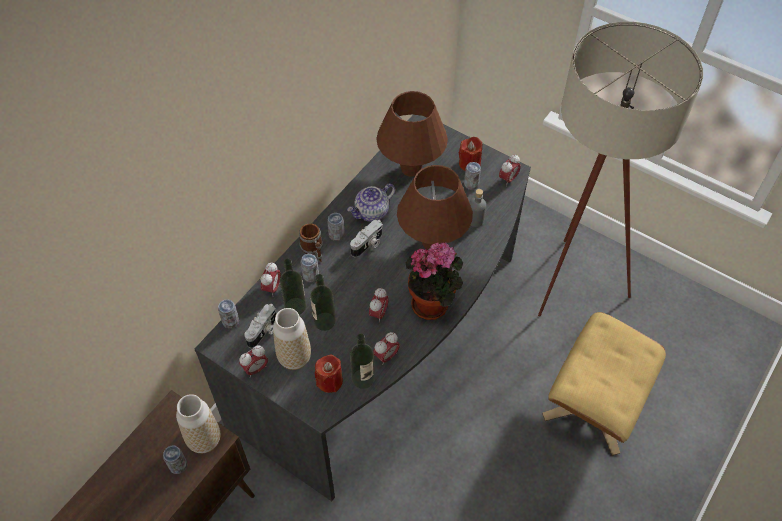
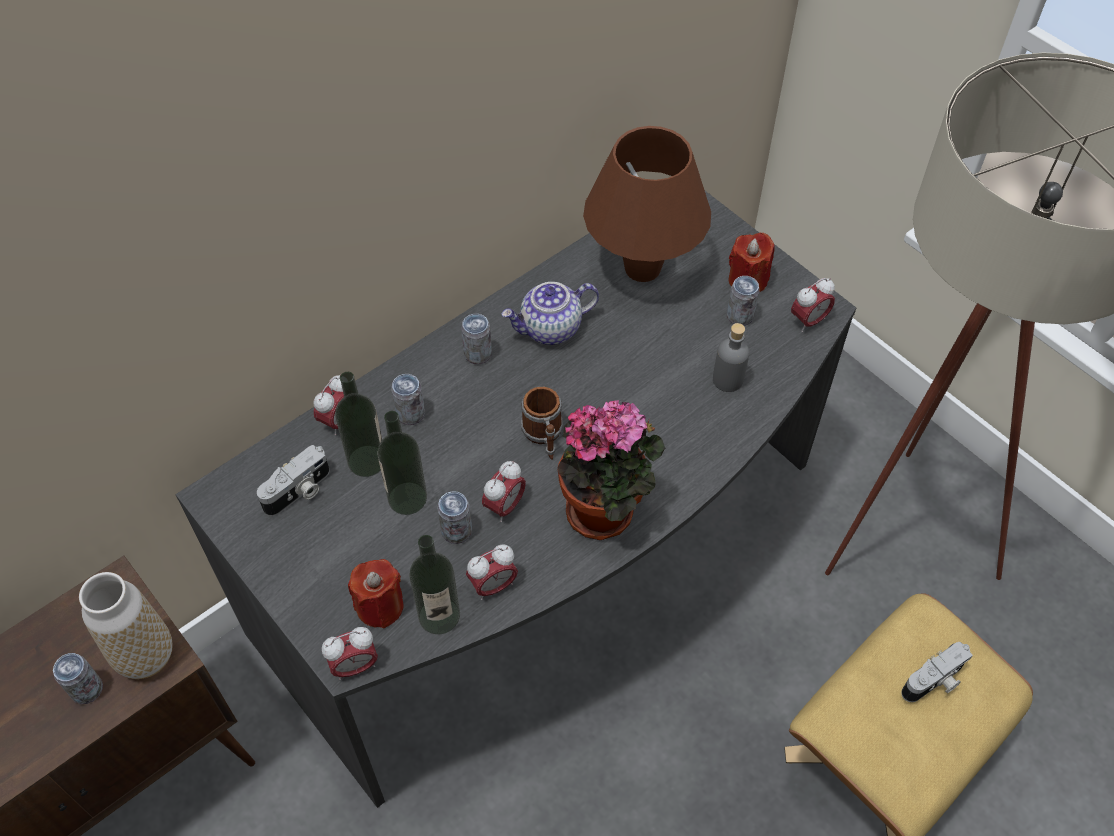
camera: 15 degrees right, 0 degrees up
(230, 321) = (251, 461): can -> can (456, 531)
(255, 369) = (262, 554): alarm clock -> alarm clock (355, 666)
(294, 358) = (334, 550): vase -> none
(313, 250) = (430, 371): mug -> mug (544, 436)
(368, 245) = (526, 382): camera -> camera (934, 682)
(433, 242) = (640, 402): brown table lamp -> none

